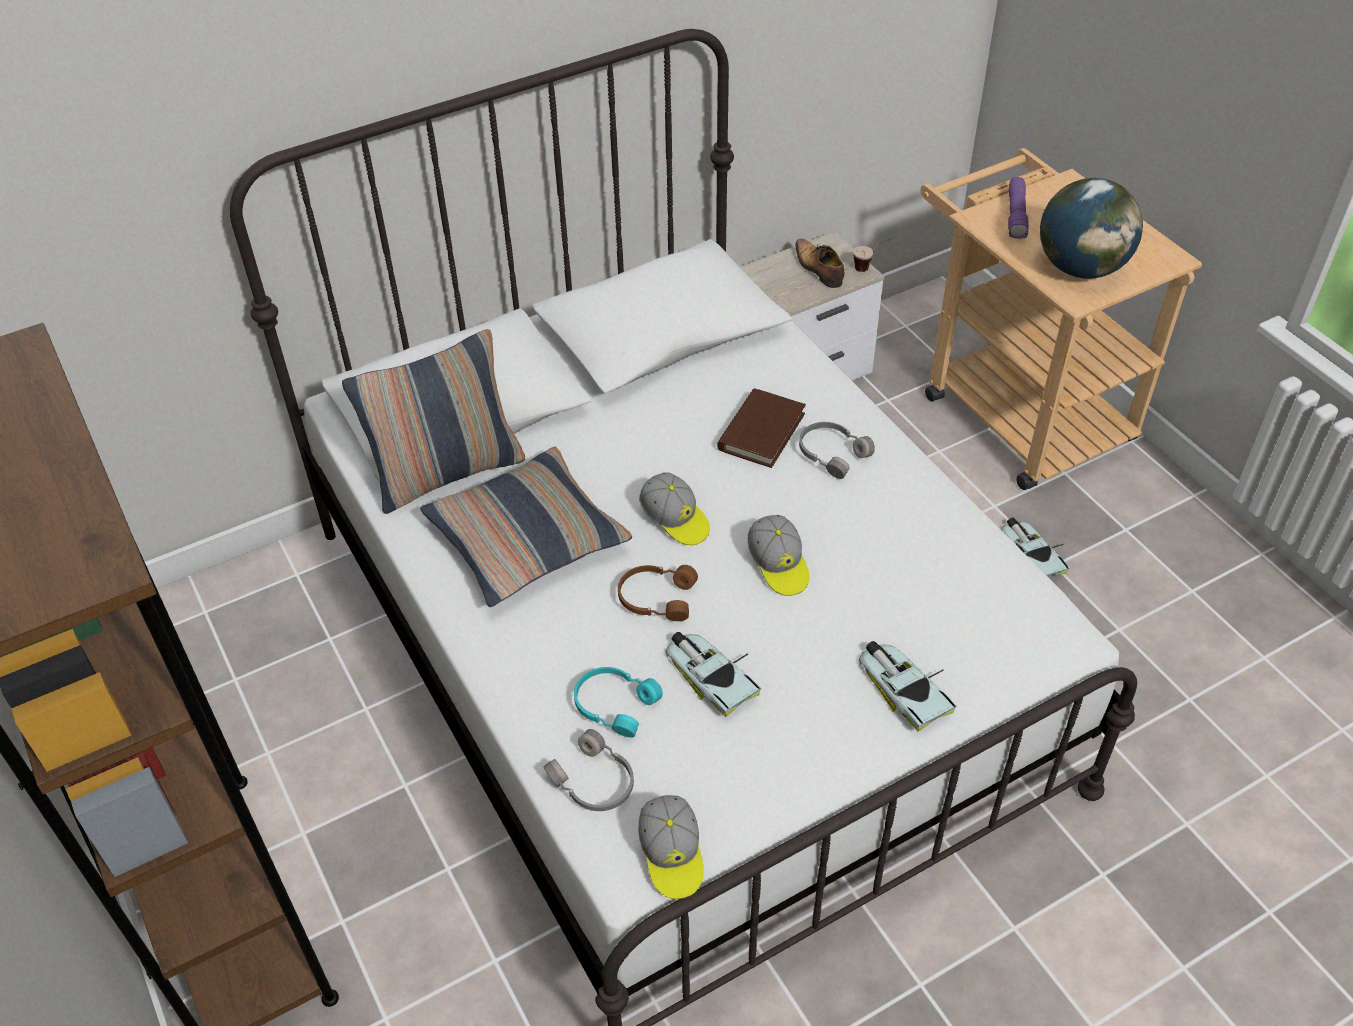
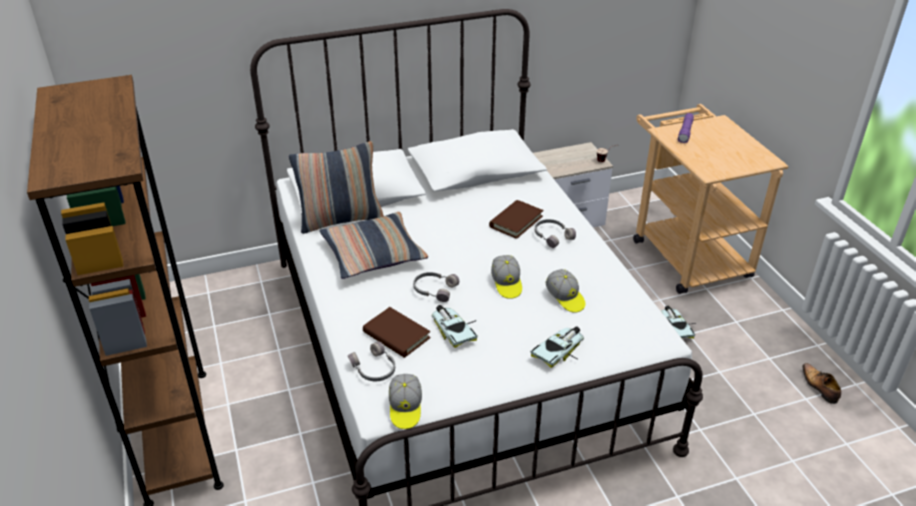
camera: 10 degrees right, 10 degrees down
(614, 704) = (396, 335): turquoise headphones -> brown book
(656, 598) = (434, 289): brown headphones -> grey headphones
(675, 520) = (456, 255): cap -> cap (565, 298)
(818, 269) = (576, 158): shoe -> shoe (819, 387)
(903, 687) = (560, 349): toy car -> toy car turned 60 degrees clockwise
(1080, 268) = (715, 160): globe -> none

